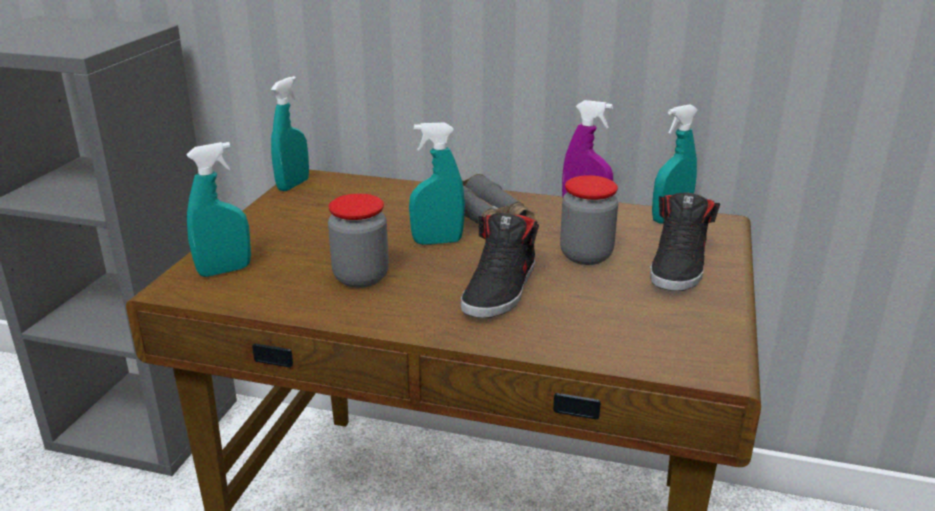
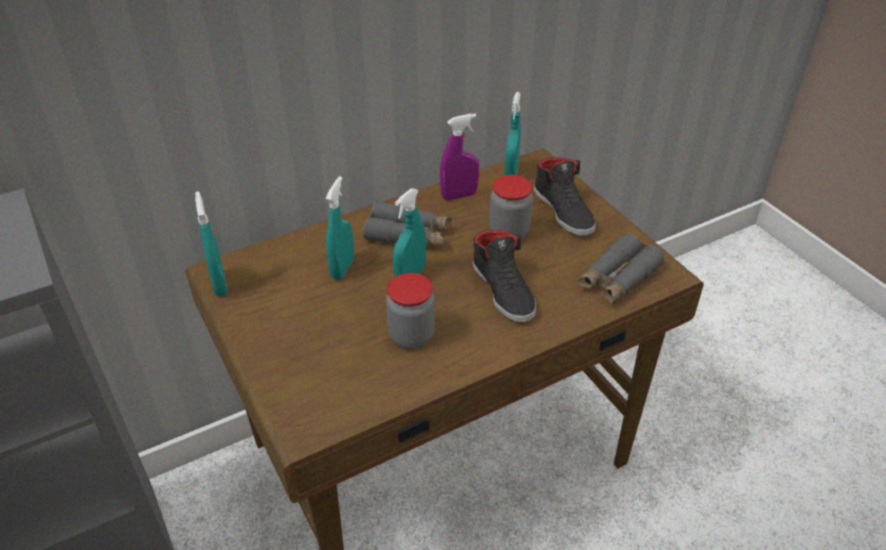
camera: 45 degrees left, 15 degrees up
(224, 270) = (312, 393): turquoise spray bottle -> turquoise spray bottle (342, 268)
(643, 341) = (617, 278): none -> grey binoculars

